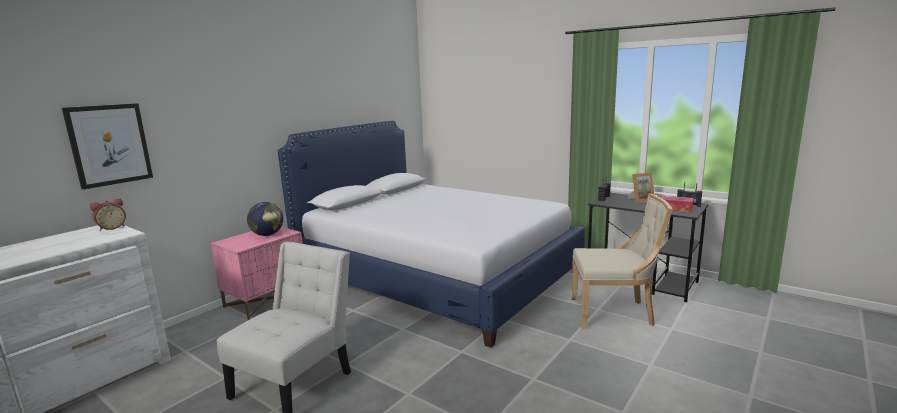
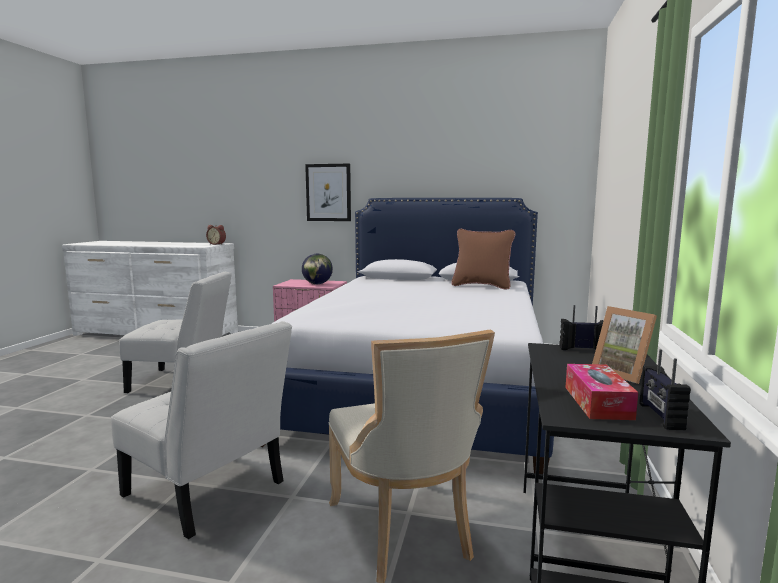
camera: 65 degrees right, 5 degrees down
(109, 145) = (238, 190): picture -> picture (328, 192)
(421, 191) = (482, 286): none -> brown pillow
(552, 369) = (209, 492): none -> white chair

